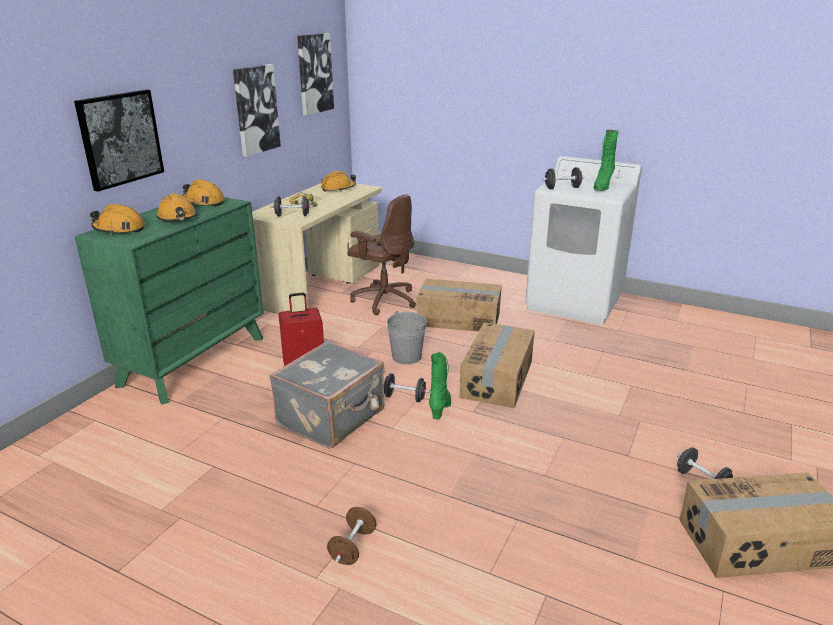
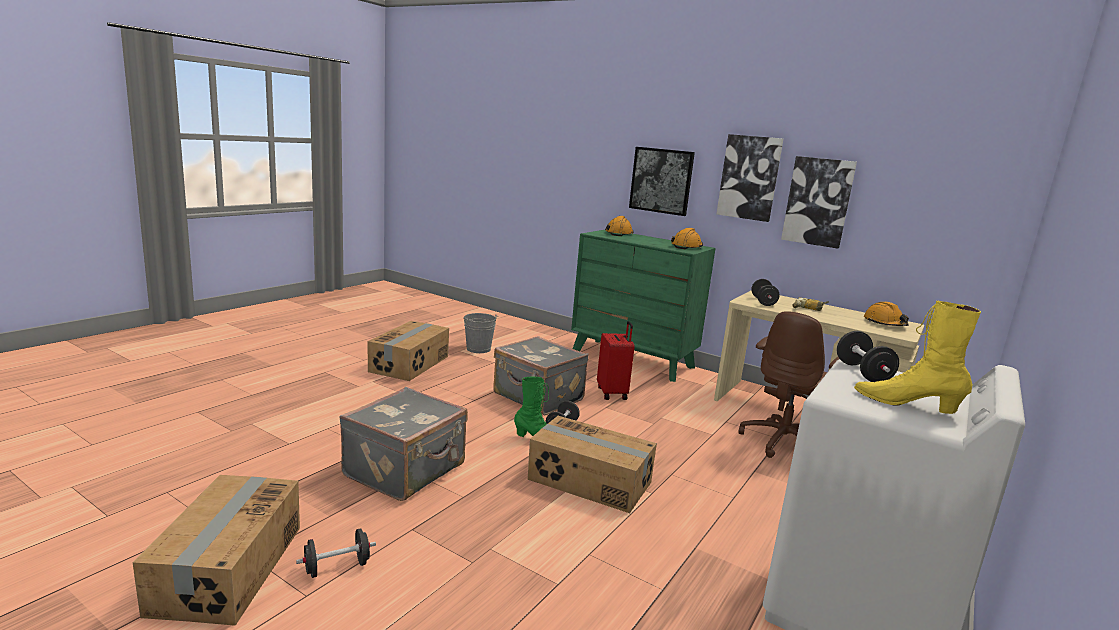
camera: 95 degrees right, 10 degrees down
(177, 218) = (644, 241): orange hard hat -> none
(314, 73) = (946, 190): picture -> picture (749, 177)
(352, 547) = (388, 392): brown dumbbell -> none
(406, 357) = (641, 438): grey bucket -> grey bucket (478, 349)
(458, 319) = (745, 482): cardboard box -> cardboard box (410, 364)
(545, 479) = (406, 470): none -> grey suitcase
(602, 186) = (906, 405): green boot -> yellow boot

